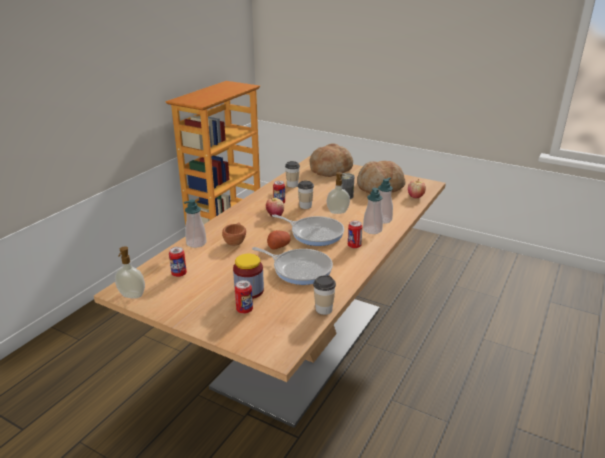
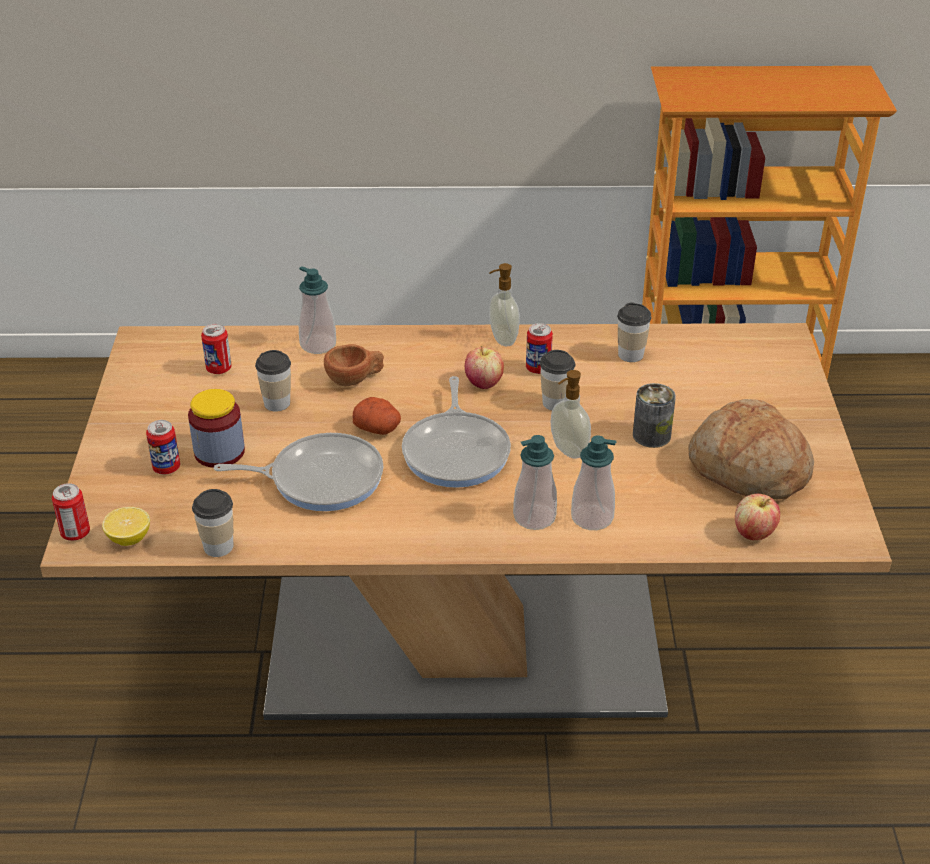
camera: 60 degrees right, 10 degrees up
(132, 296) = (136, 356): soap dispenser -> soap dispenser (502, 339)
(229, 265) = (277, 403): none -> cup
(291, 336) = (129, 538): none -> lemon
(299, 269) = (320, 478): frying pan -> frying pan turned 90 degrees counterclockwise
(330, 169) = (763, 373): bread -> none
(354, 246) = (451, 514): can -> can (75, 533)

